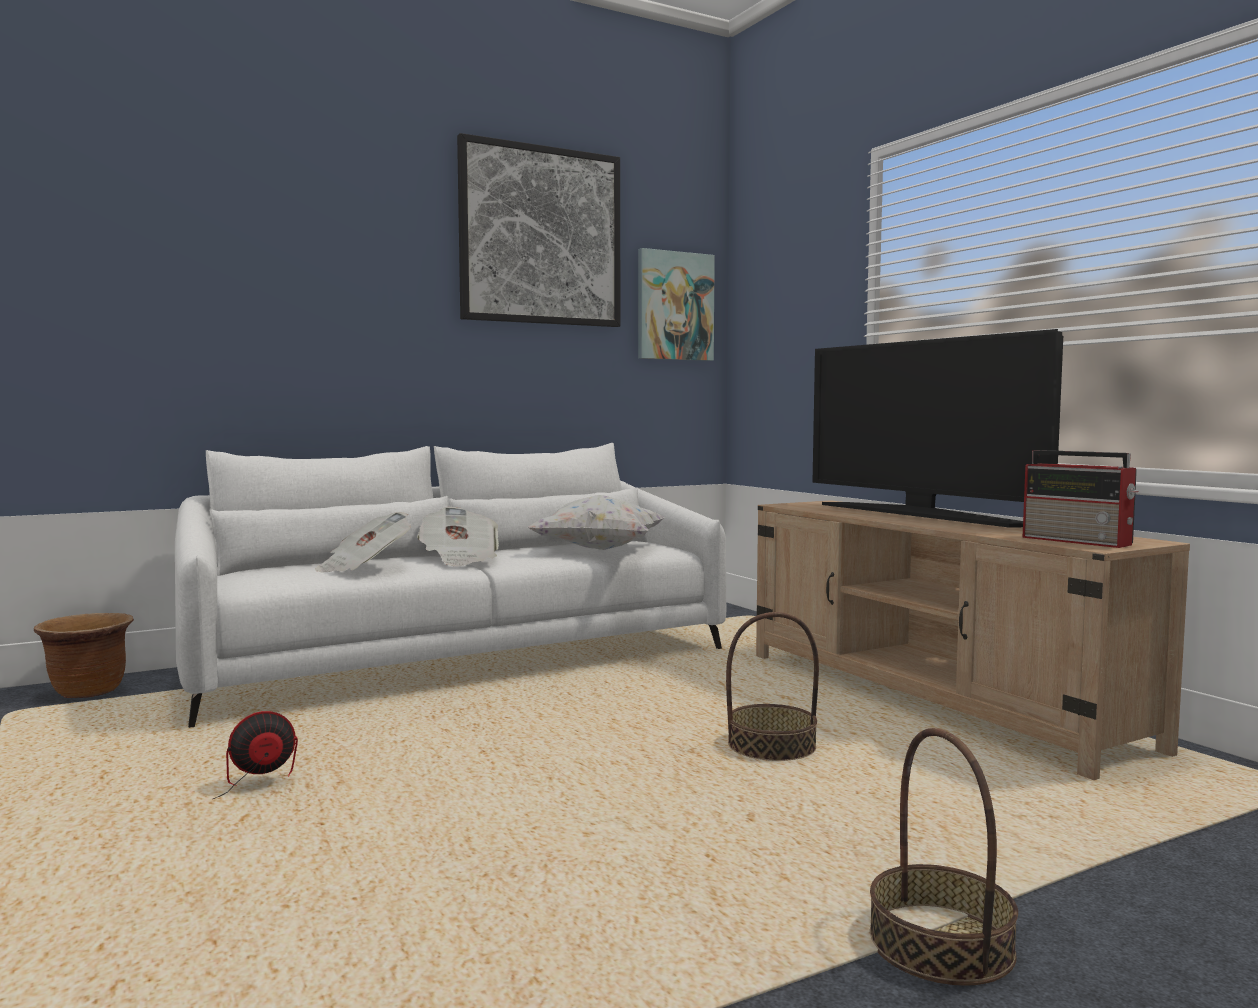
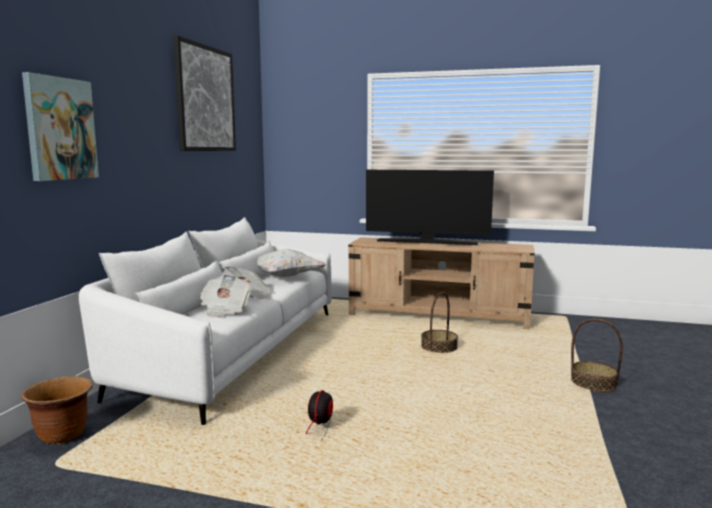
camera: 45 degrees left, 5 degrees up
(674, 306) = (248, 137): picture -> picture (60, 129)
(1079, 541) = (512, 248): radio -> none

